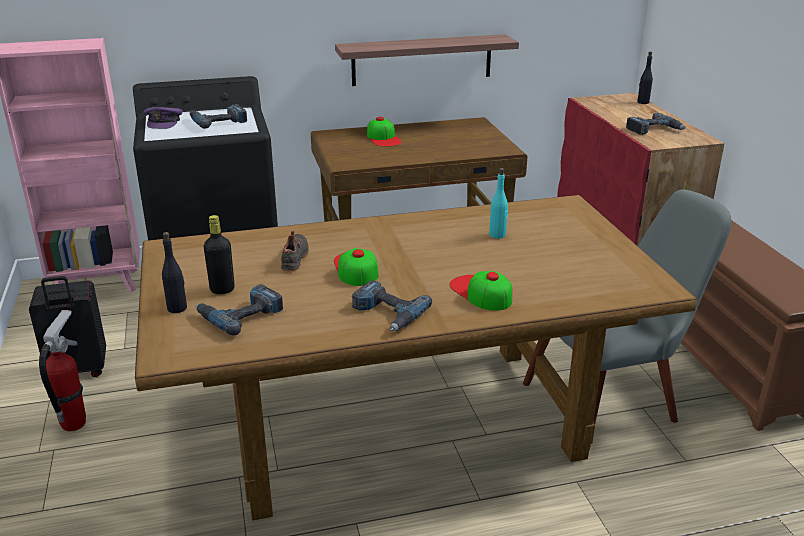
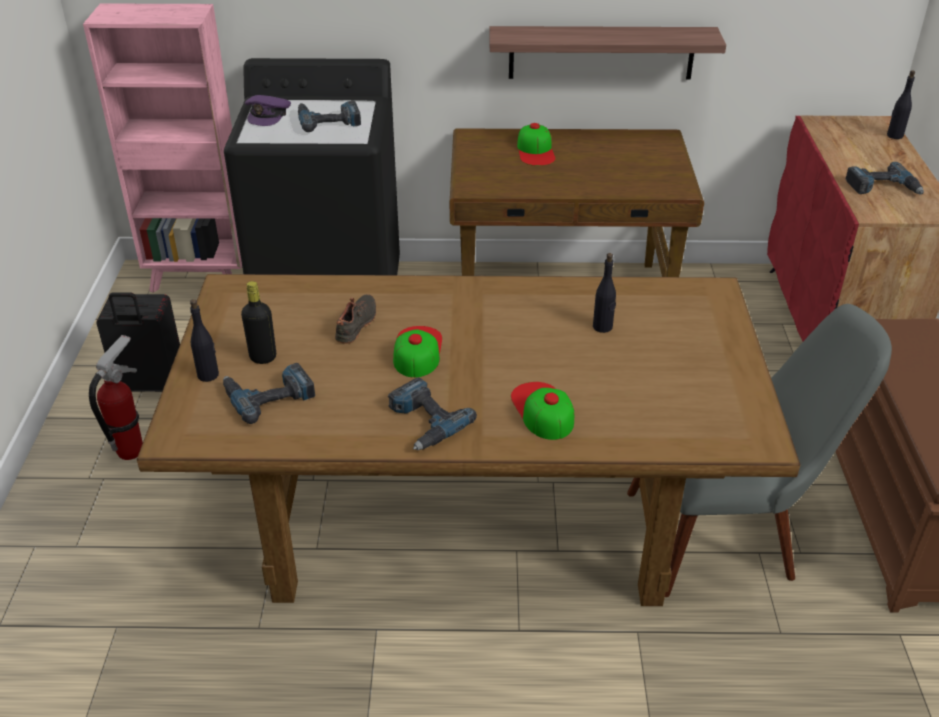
camera: 15 degrees right, 10 degrees up
(497, 235) = (602, 327): turquoise bottle -> black bottle

